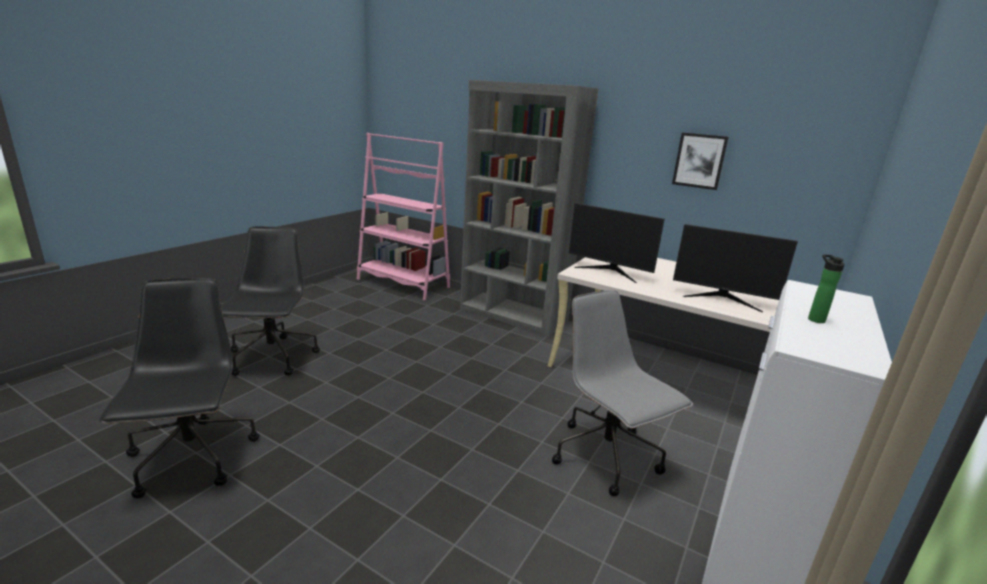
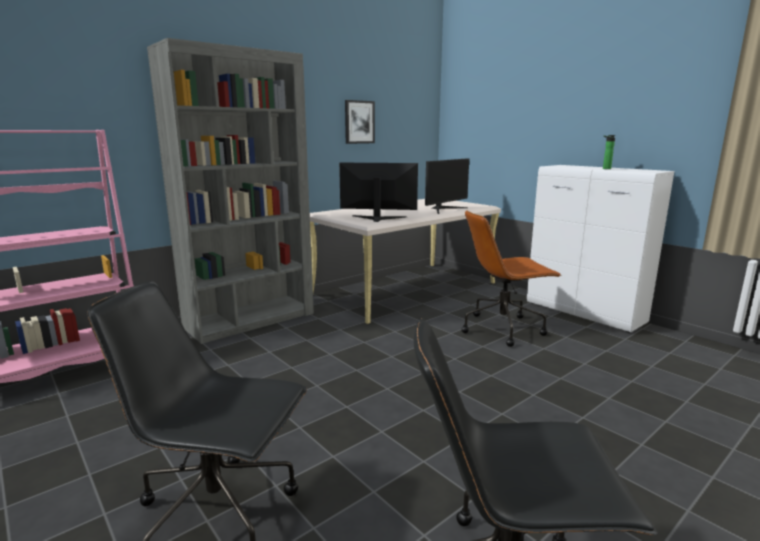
camera: 70 degrees left, 5 degrees down
(607, 457) = (503, 328): grey office chair -> brown office chair
(609, 271) = (378, 218): monitor -> monitor turned 135 degrees counterclockwise

